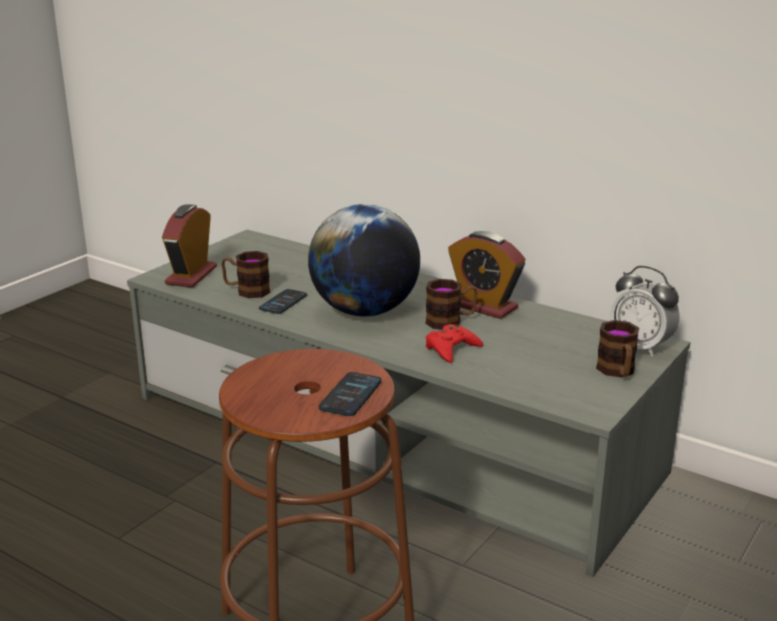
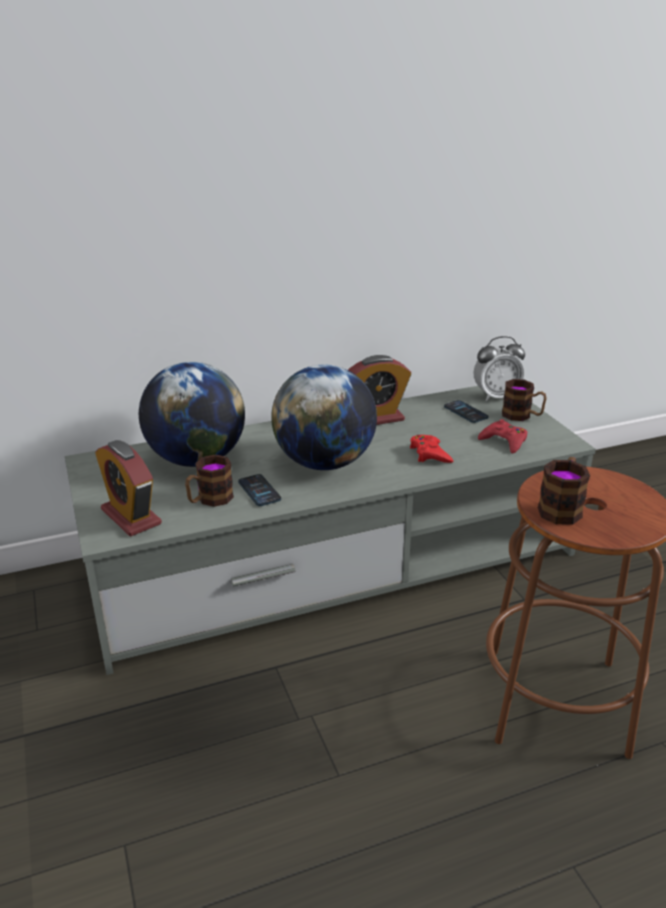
camera: 55 degrees left, 5 degrees up
(300, 267) = (196, 459): none -> globe
(350, 395) = (622, 491): phone -> phone (465, 412)
(450, 321) = (385, 438): mug -> mug (561, 507)
(539, 377) = (504, 441): none -> red game controller

